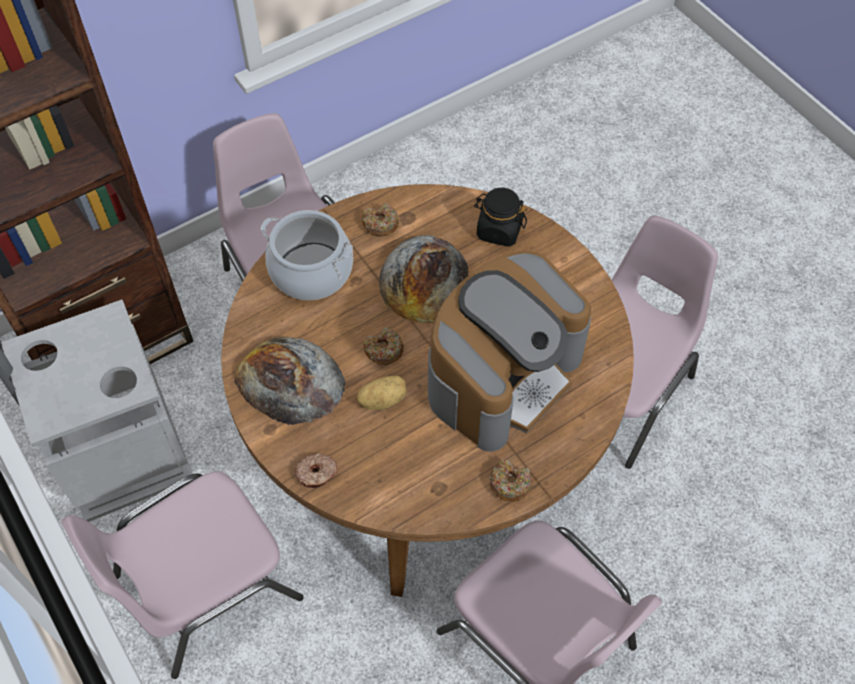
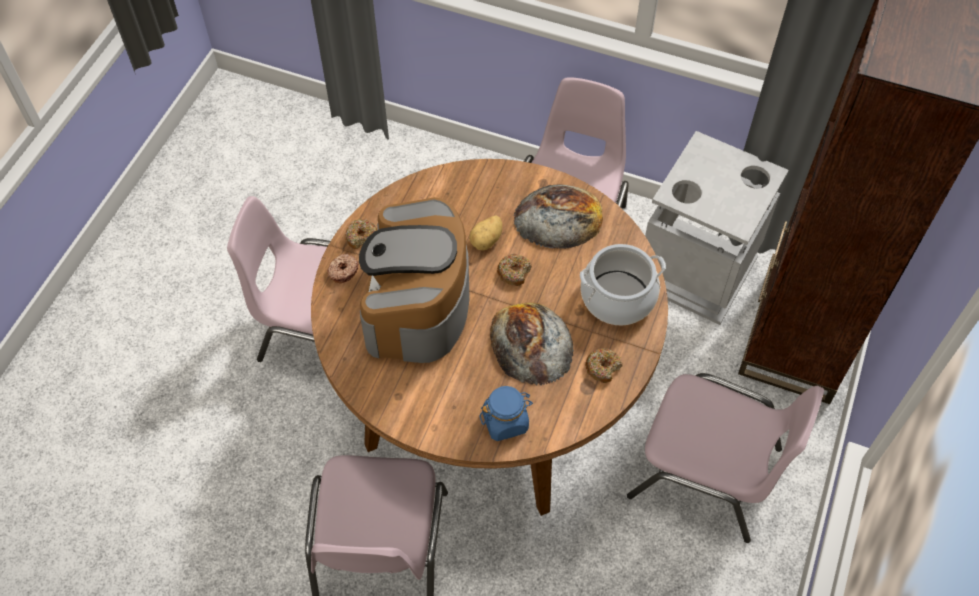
camera: 145 degrees right, 0 degrees up
(316, 474) = (489, 175): donut -> donut (343, 271)
(499, 230) = (505, 421): black jar -> blue jar

